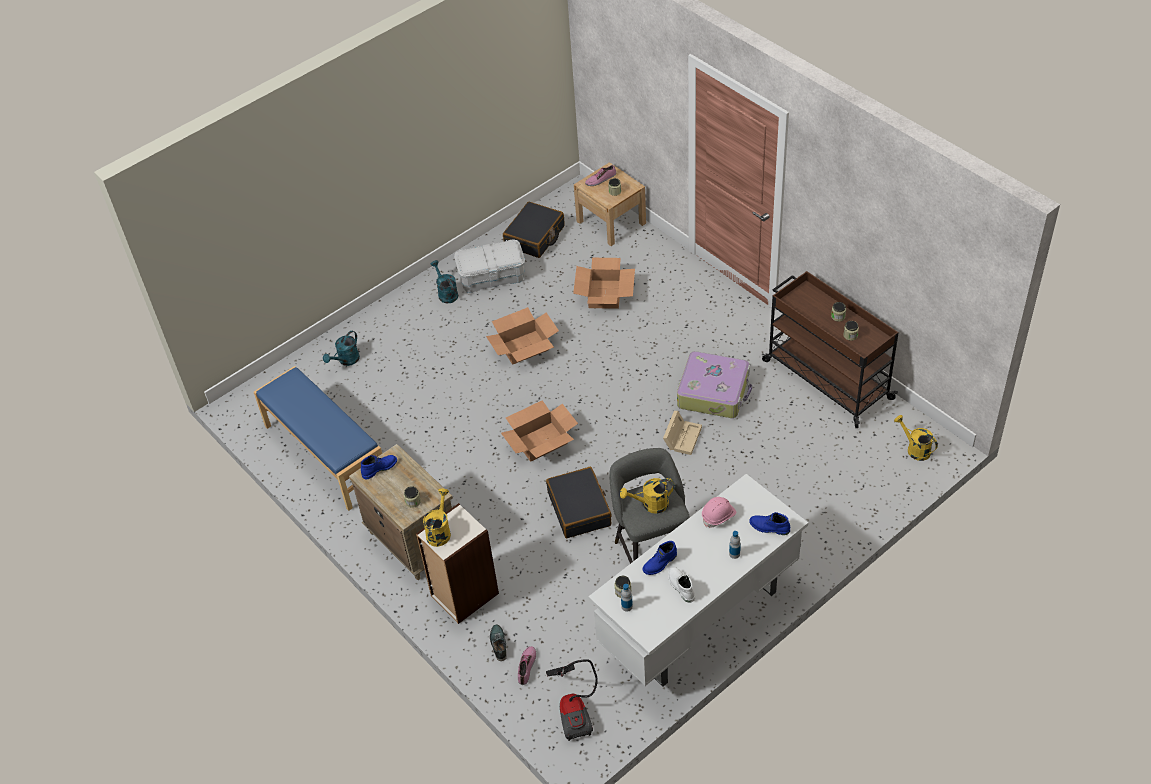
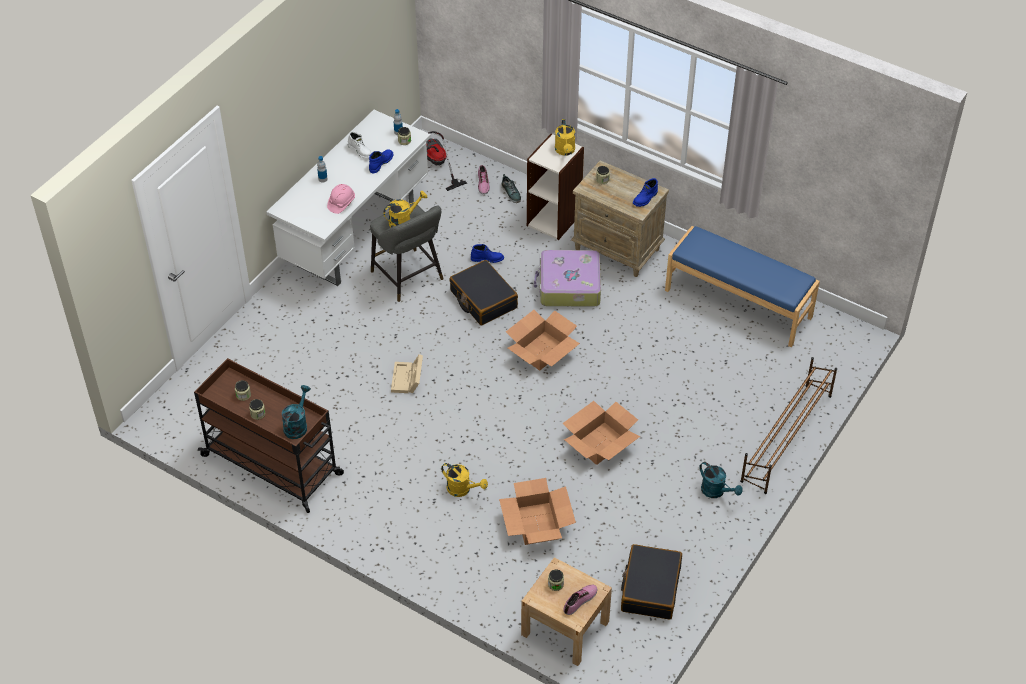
camera: 160 degrees right, 0 degrees up
(346, 361) = (777, 395): turquoise watering can -> turquoise watering can (297, 425)
(363, 324) = (786, 438): none -> brown shoe rack
(492, 277) = (675, 522): white storage box -> none
(714, 392) = (386, 430): suitcase -> suitcase (569, 286)
(769, 528) = (298, 202): blue boot -> blue boot (487, 258)
(915, 449) = (180, 408): yellow watering can -> yellow watering can (462, 489)

